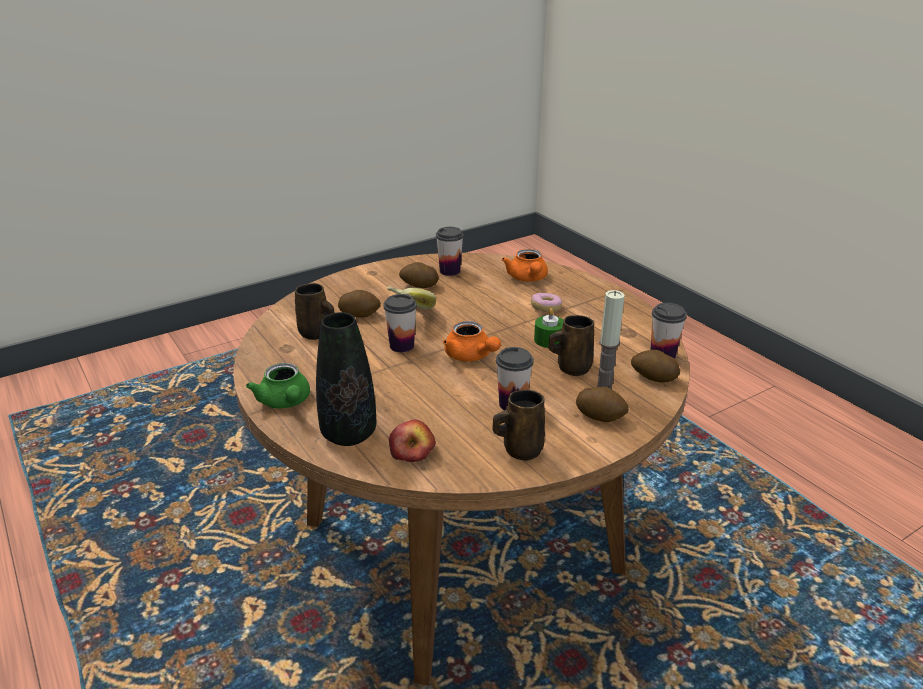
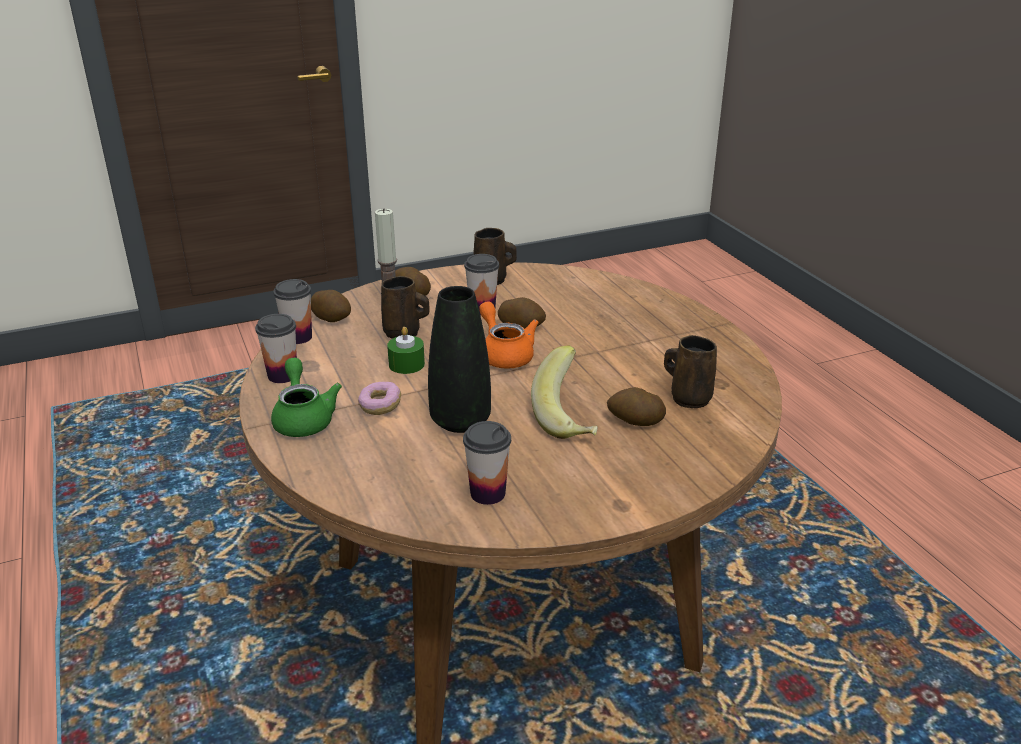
camera: 170 degrees left, 0 degrees up
(285, 402) = (699, 328): green teapot -> green teapot (303, 418)
(349, 434) = (634, 300): black vase -> black vase (460, 421)
(402, 346) = (581, 373): cup -> cup (282, 375)
(412, 451) = (580, 286): apple -> none
(419, 286) = (545, 465): potato -> potato (521, 326)
(527, 279) = (370, 462): orange teapot -> none

